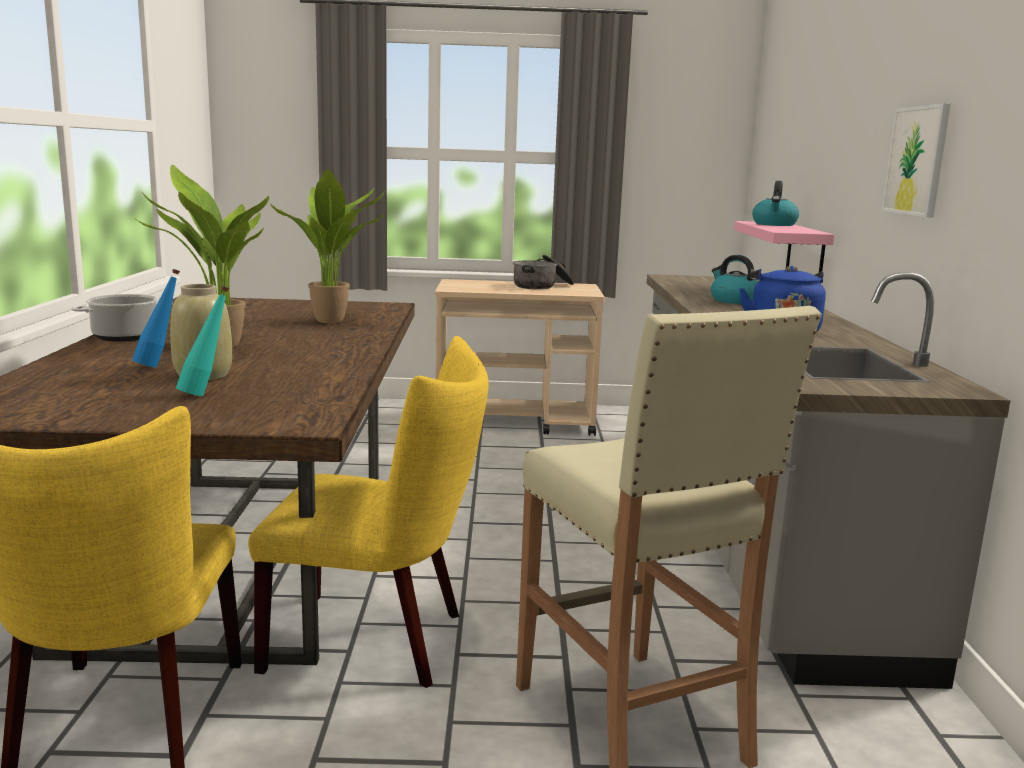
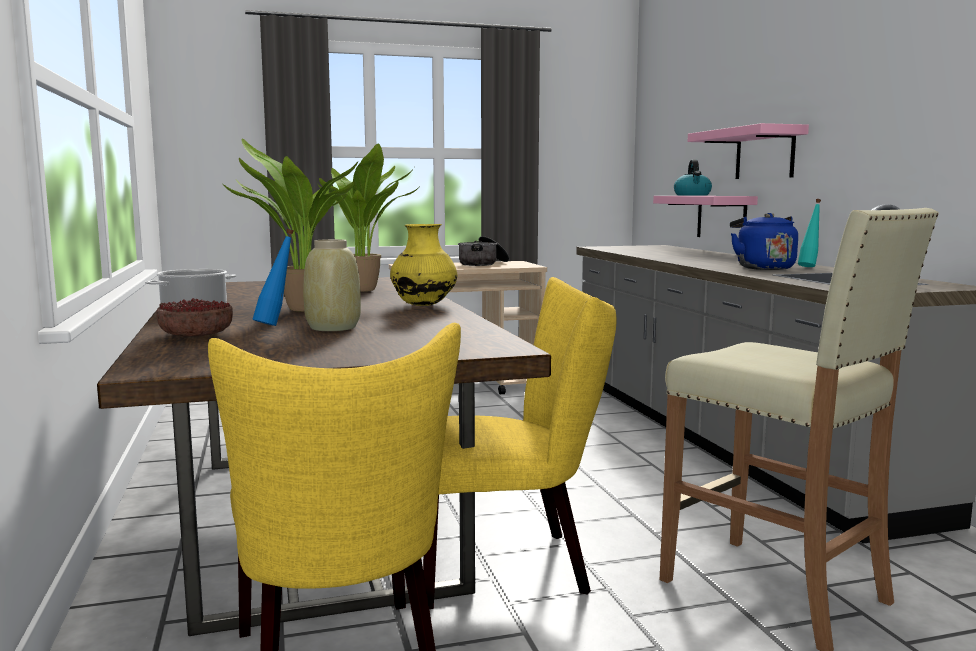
camera: 15 degrees left, 5 degrees down
(67, 373) = (196, 335): none -> bowl
(206, 394) = (366, 338): turquoise bottle -> turquoise bottle (809, 267)
(347, 350) = (424, 305): none -> yellow vase
(733, 300) = (681, 256): kettle -> none
(844, 183) = (764, 154): none -> pink shelf
(917, 161) = (855, 125): picture -> none

